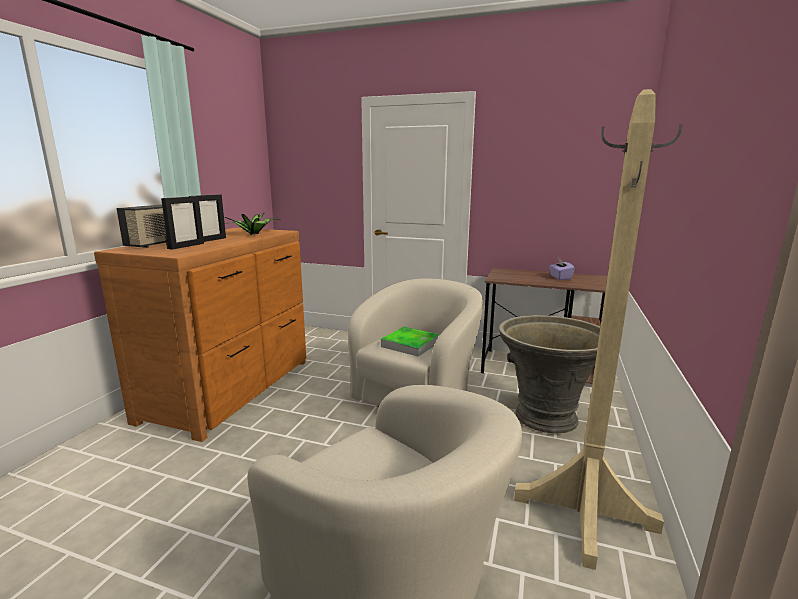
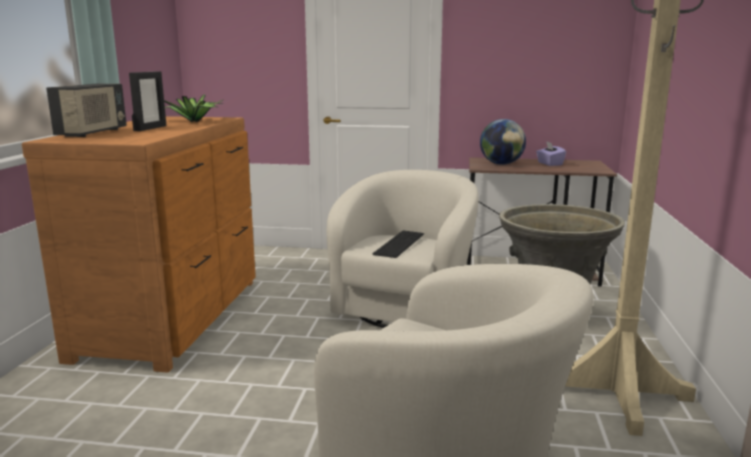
camera: 10 degrees left, 0 degrees up
(186, 246) = (132, 134): picture frame -> none
(410, 344) = (399, 244): tray -> keyboard
(516, 276) = (501, 164): none -> globe

